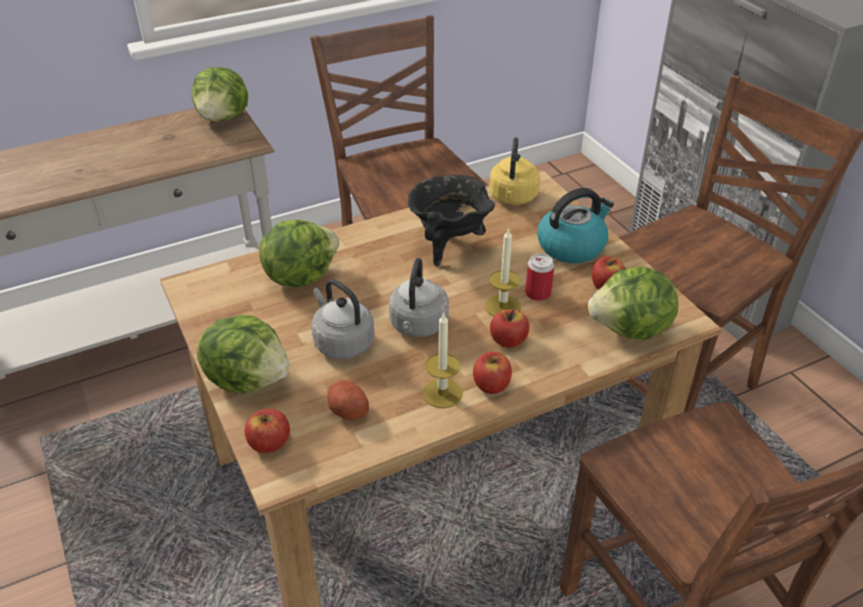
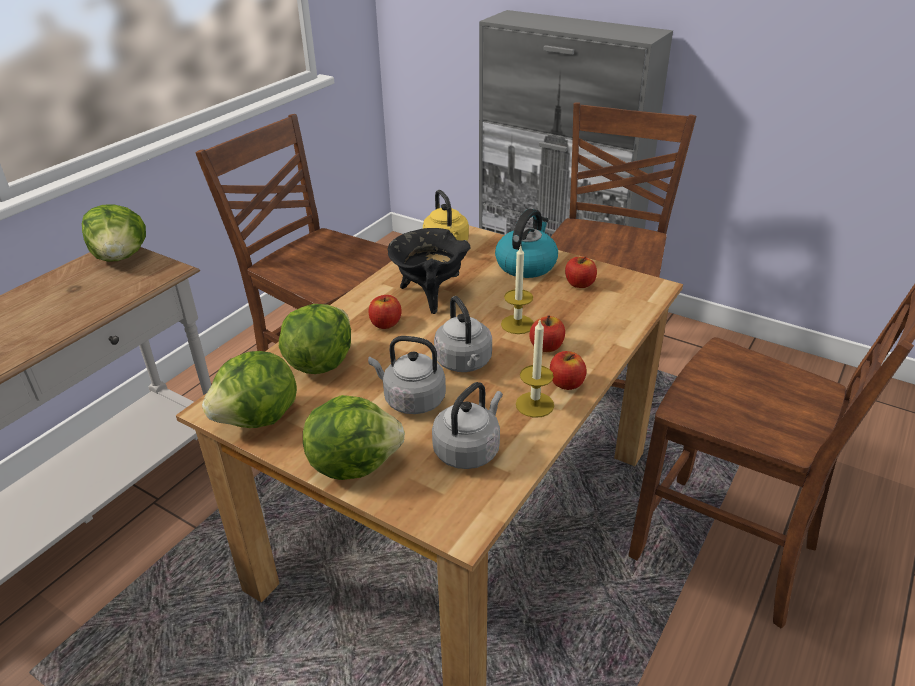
camera: 30 degrees left, 5 degrees down
(269, 443) = (426, 507): apple -> apple (385, 324)
(347, 409) = (469, 450): potato -> grey kettle
(538, 293) = (534, 306): can -> none
(631, 330) = (626, 306): lettuce -> lettuce (259, 419)

